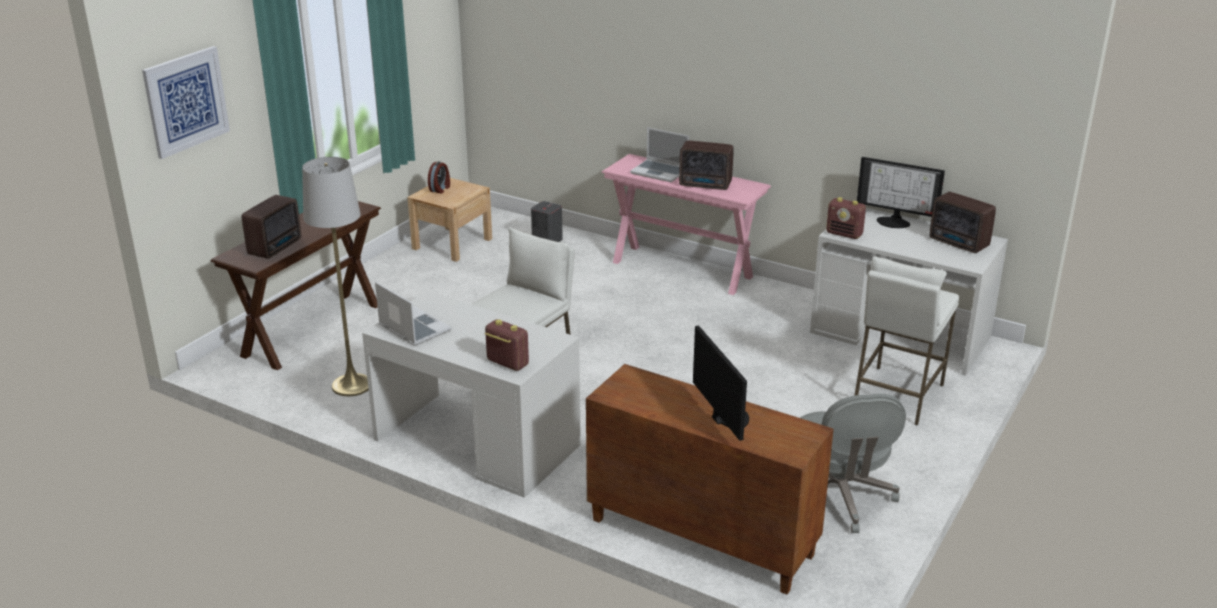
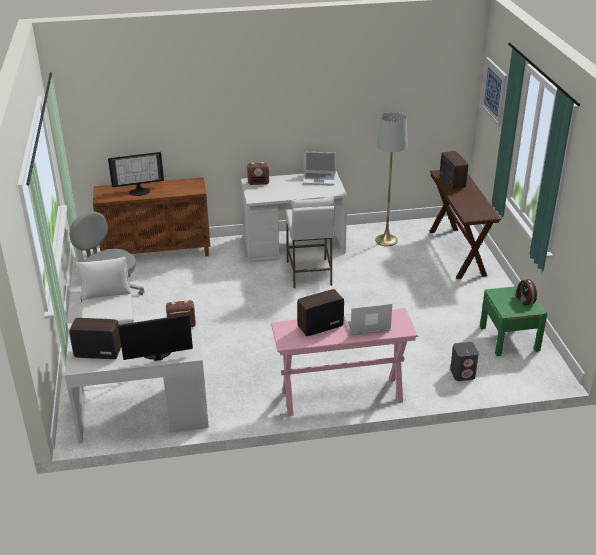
camera: 140 degrees right, 5 degrees up
(452, 244) = (509, 338): beige nightstand -> green nightstand
(726, 417) = (139, 191): monitor -> monitor turned 45 degrees counterclockwise

